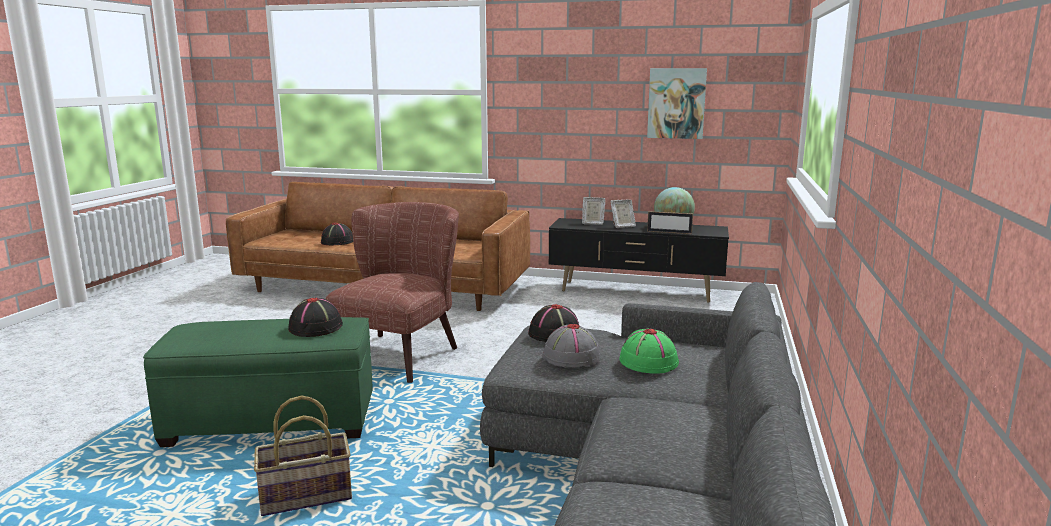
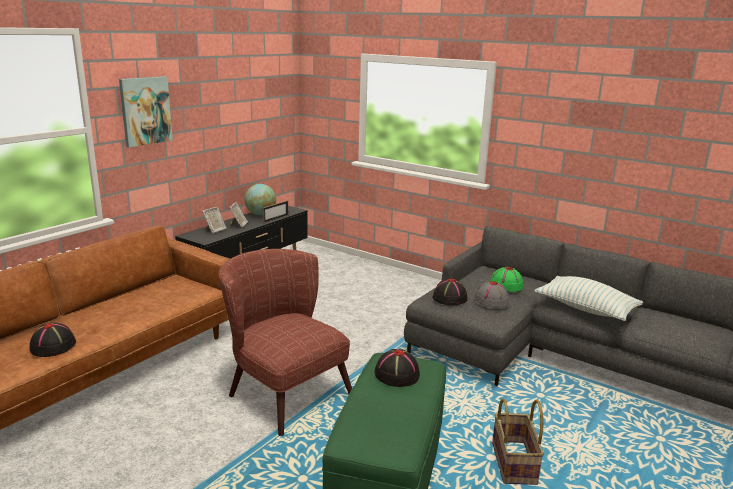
camera: 70 degrees left, 5 degrees up
(628, 429) = (586, 309): none -> pillow
(676, 103) = (241, 118): picture -> picture (145, 111)

